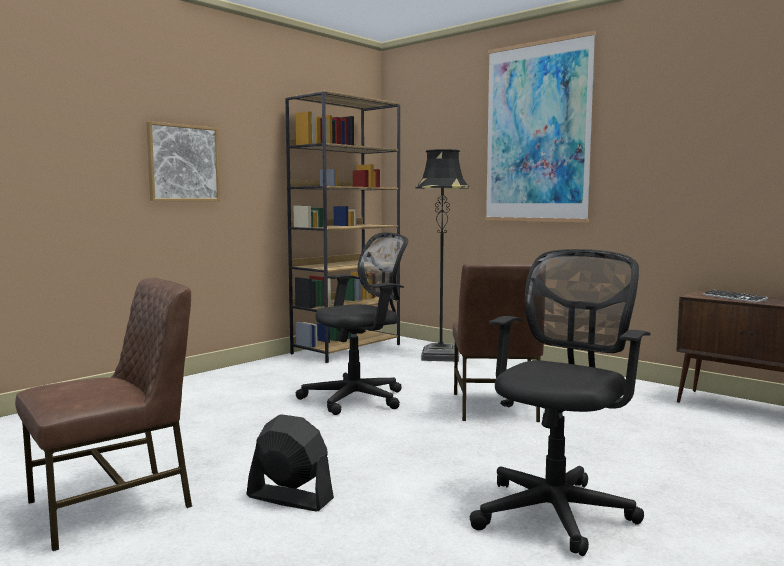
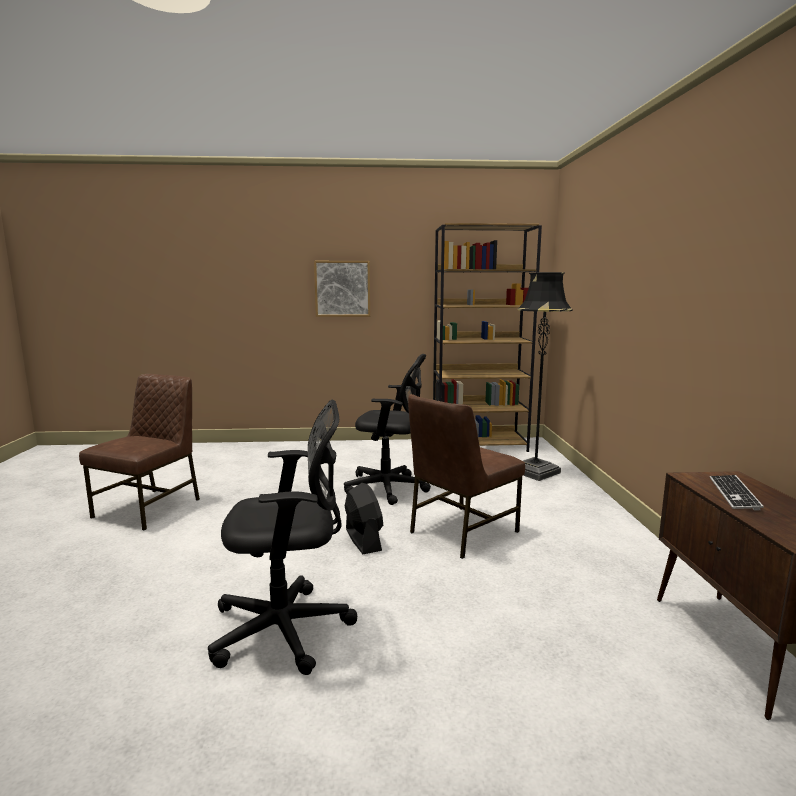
camera: 45 degrees right, 5 degrees up
(113, 504) = (150, 508): brown chair -> brown chair turned 75 degrees counterclockwise
(289, 498) = (204, 539): black fan -> black fan (363, 540)
(537, 132) = (637, 251): picture -> none

